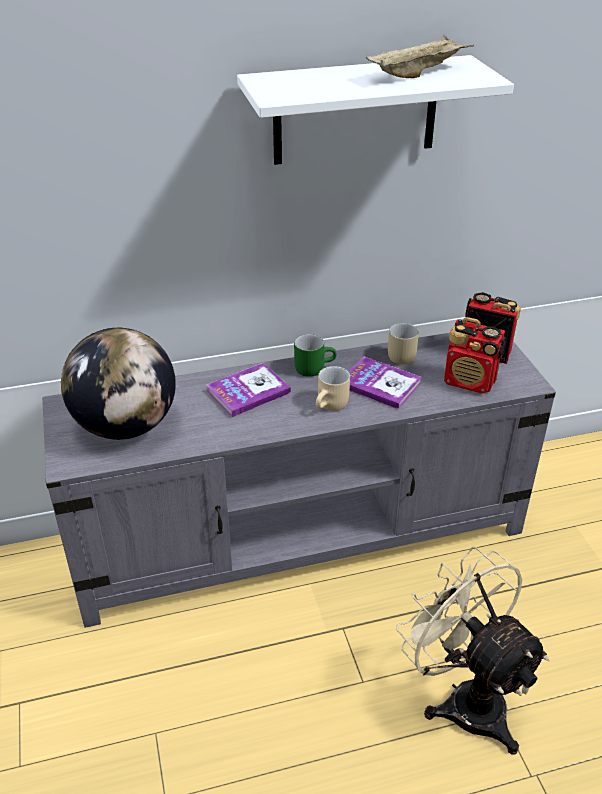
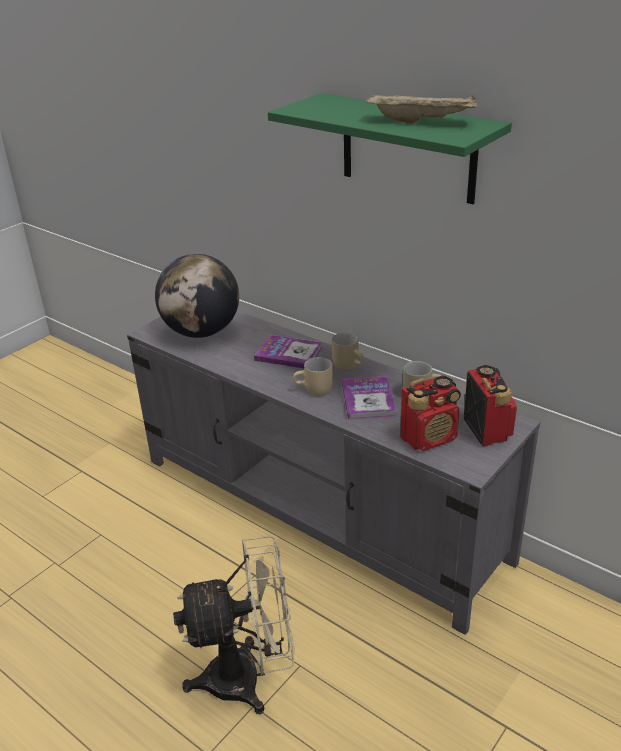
camera: 55 degrees right, 5 degrees down
(313, 367) = (350, 365): green mug -> beige mug
(355, 111) = (408, 148): white shelf -> green shelf
(464, 698) = (248, 677): beige fan -> beige fan turned 60 degrees clockwise
(470, 382) = (429, 438): radio -> radio turned 105 degrees counterclockwise

